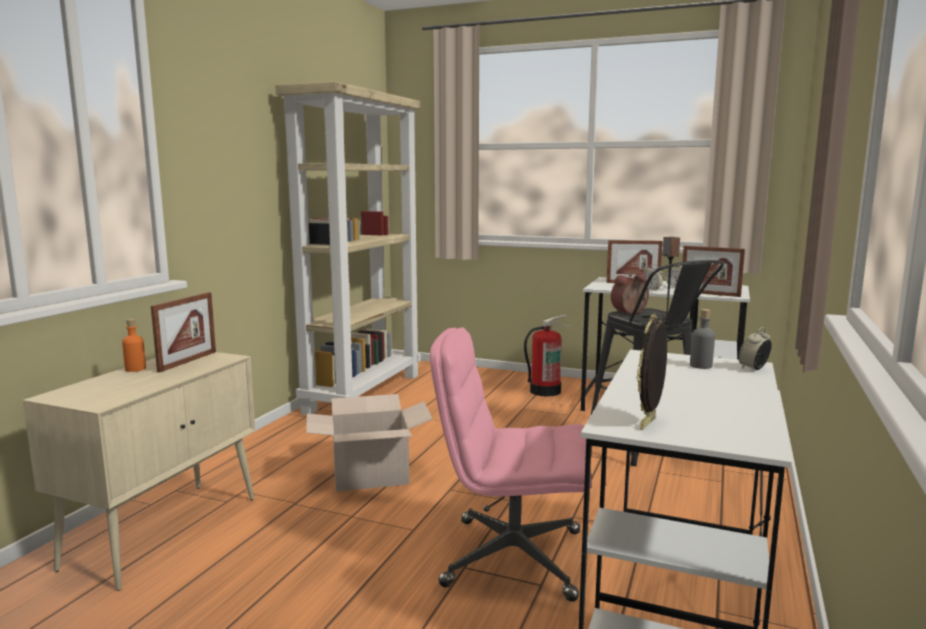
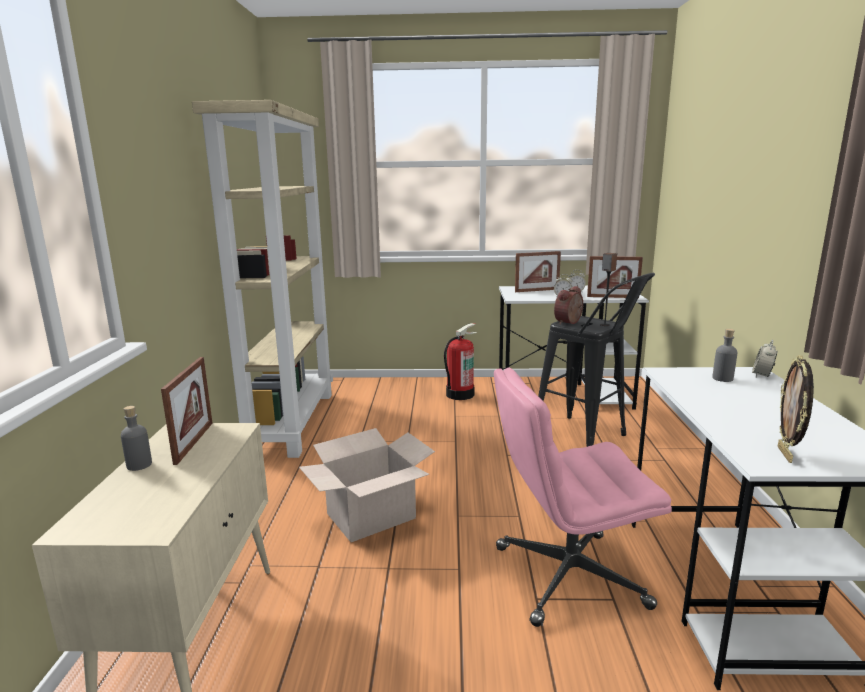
camera: 20 degrees left, 5 degrees up
(135, 369) = (139, 465): orange bottle -> grey bottle

